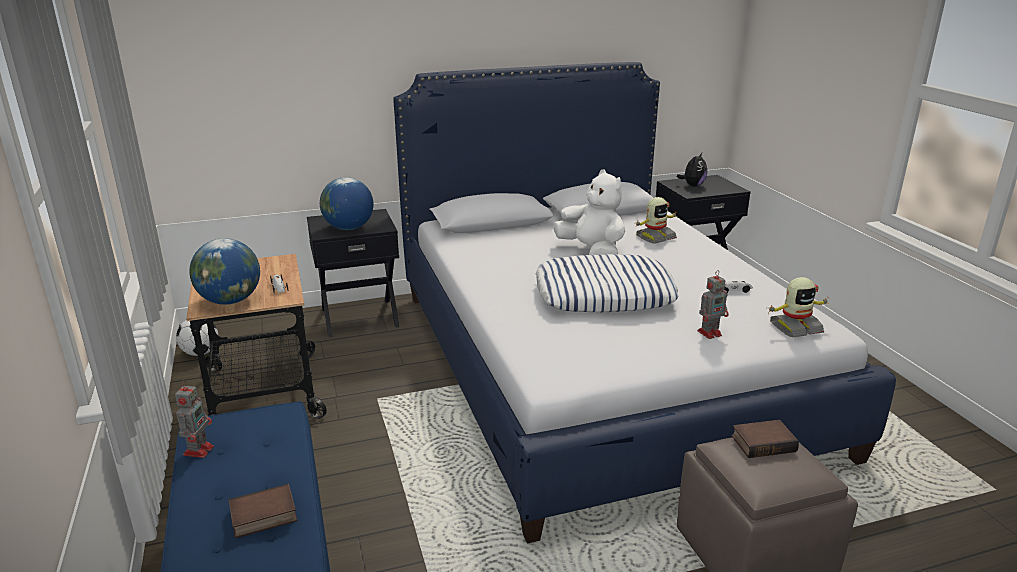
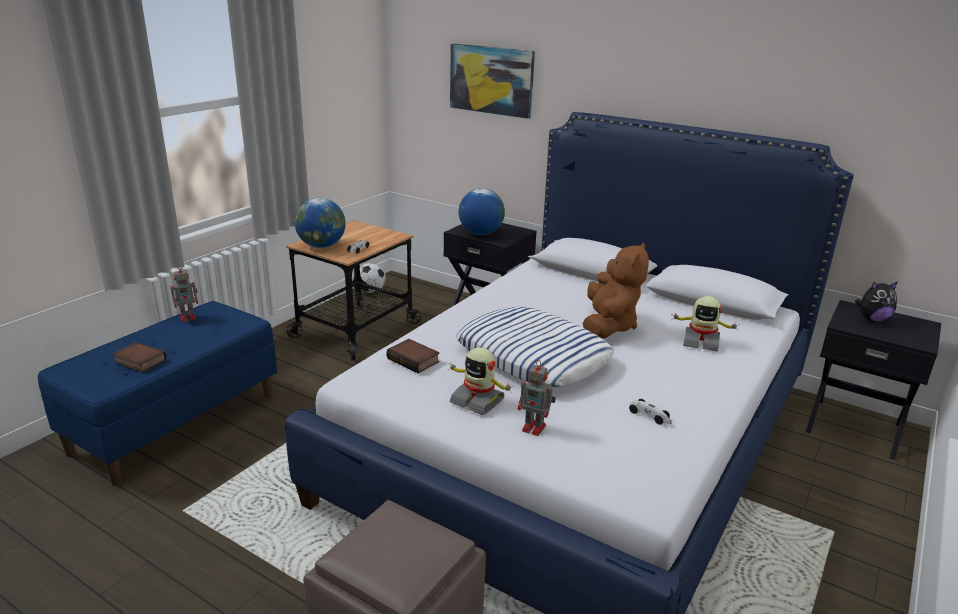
camera: 50 degrees right, 0 degrees up
(298, 56) = (491, 80): none -> picture
(592, 253) = (608, 326): white plush toy -> brown plush toy
(763, 442) = (420, 533): book -> book (414, 360)
(795, 327) = (621, 474): toy robot -> toy robot (478, 400)

